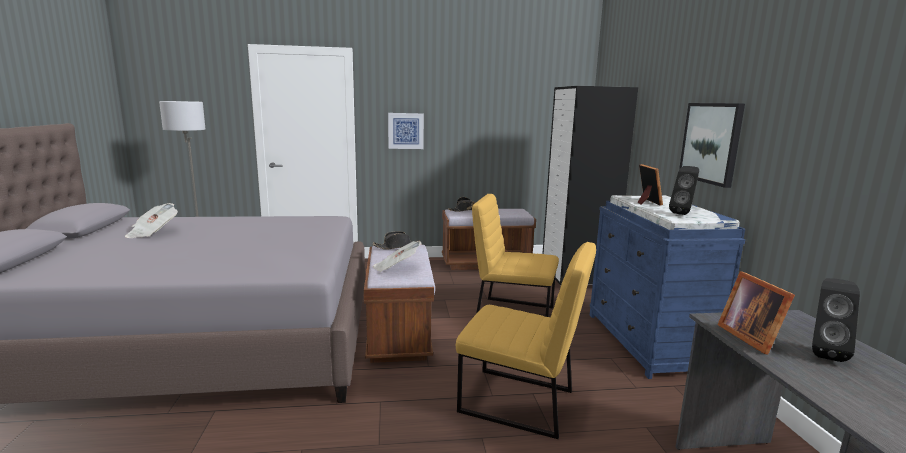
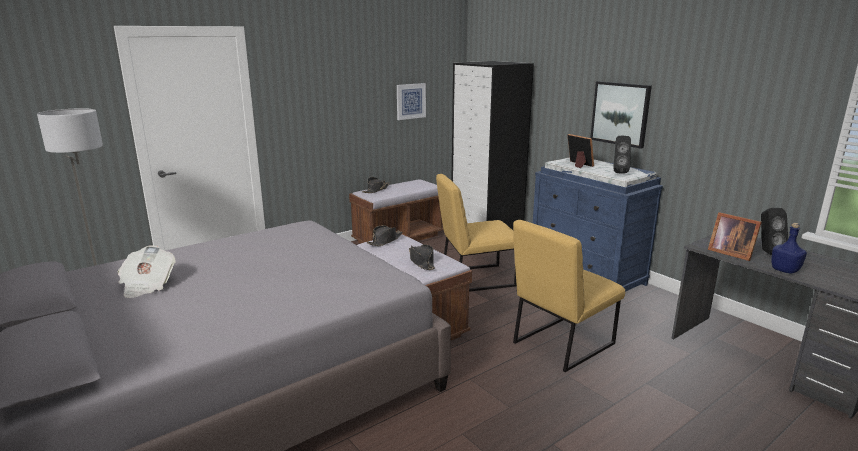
camera: 30 degrees left, 5 degrees up
(396, 268) = (421, 262): newspaper -> black hat
(405, 131) = (307, 115): picture -> picture (410, 101)
(520, 402) = (561, 344): yellow chair -> yellow chair turned 150 degrees clockwise
(813, 382) = (784, 270): none -> blue bottle

